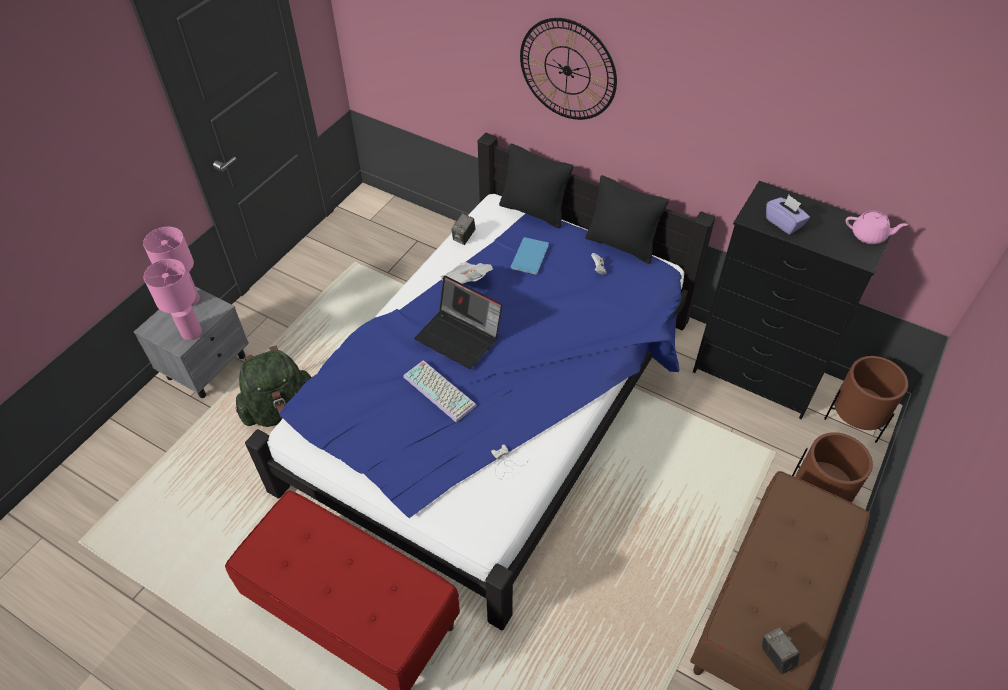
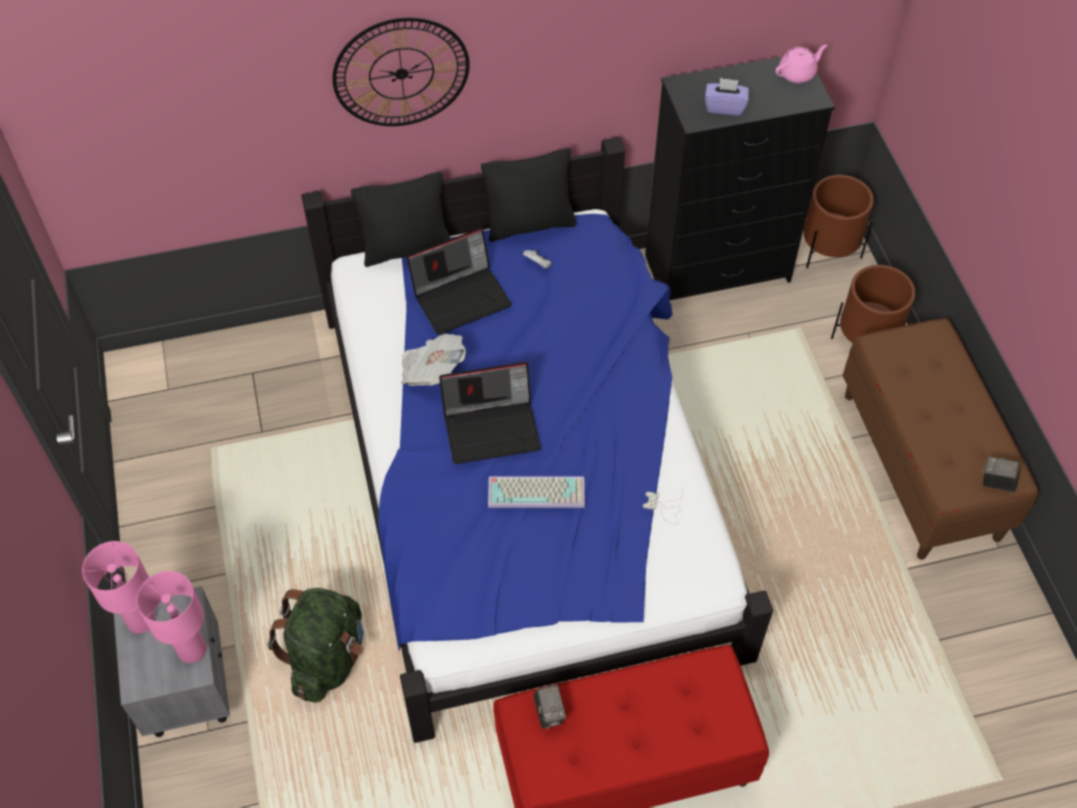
camera: 45 degrees left, 5 degrees up
(464, 238) = (369, 327): camera -> camera (549, 713)
(531, 256) = (462, 297): blue book -> laptop

